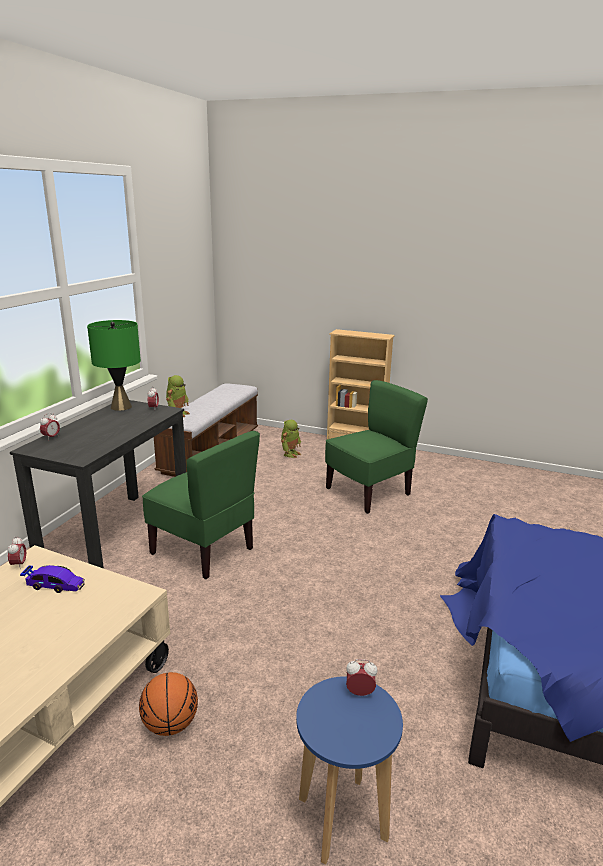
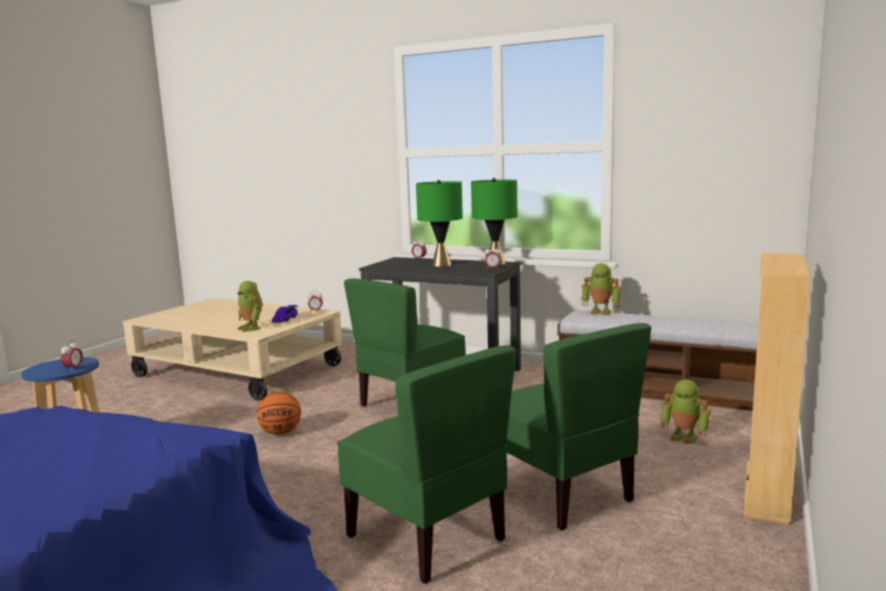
camera: 95 degrees right, 10 degrees down
(92, 608) = (252, 328): none -> toy robot
(106, 427) = (441, 265): none -> green table lamp
(170, 724) = (203, 407): basketball -> basketball (280, 433)
(431, 533) = (428, 537): none -> green chair

